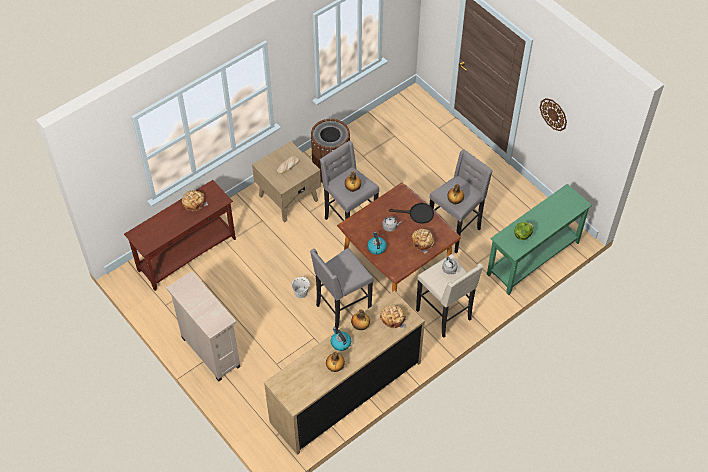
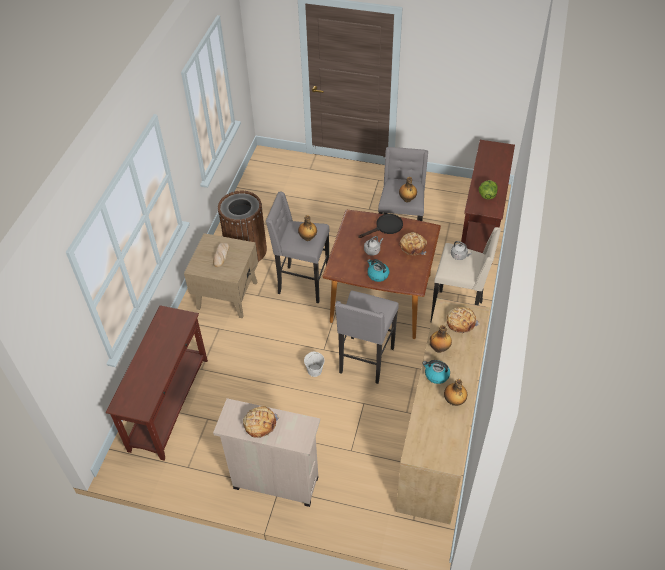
camera: 35 degrees left, 5 degrees down
(194, 202) = (158, 337): bread -> bread (260, 424)
(533, 259) = (482, 226): green console table -> brown console table
(553, 114) = (442, 78): wall clock -> none

